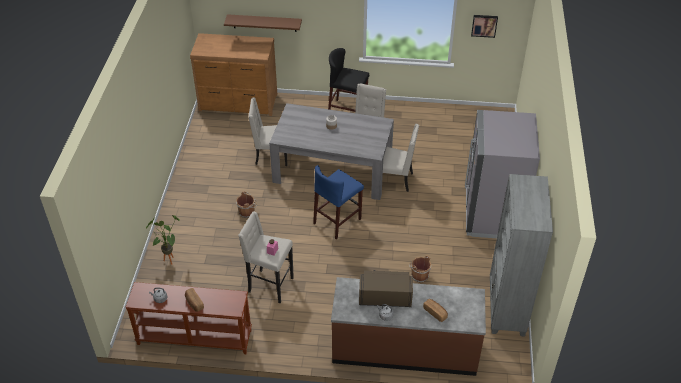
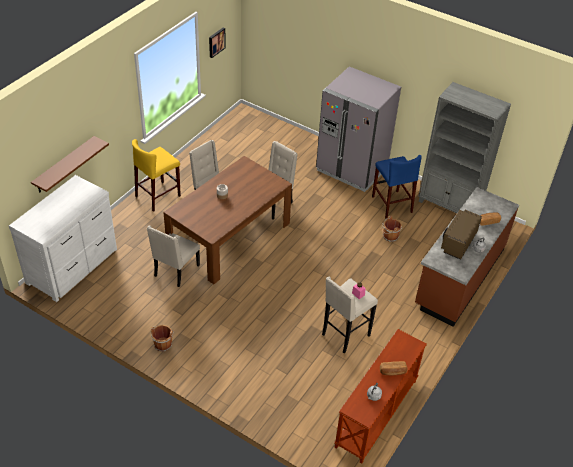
camera: 65 degrees left, 0 degrees up
(169, 258) = (262, 400): potted plant -> none
(238, 103) = (73, 266): brown dresser -> white dresser
(247, 212) = (240, 317): brown bucket -> brown bucket (163, 344)
(332, 170) = (229, 237): grey dining table -> brown dining table
(337, 221) = (296, 260): blue stool -> blue stool (391, 204)
(347, 111) = (158, 196): black stool -> yellow stool

